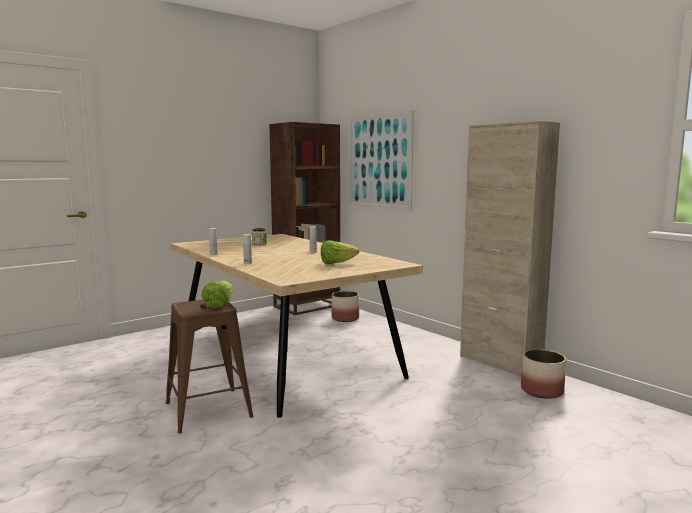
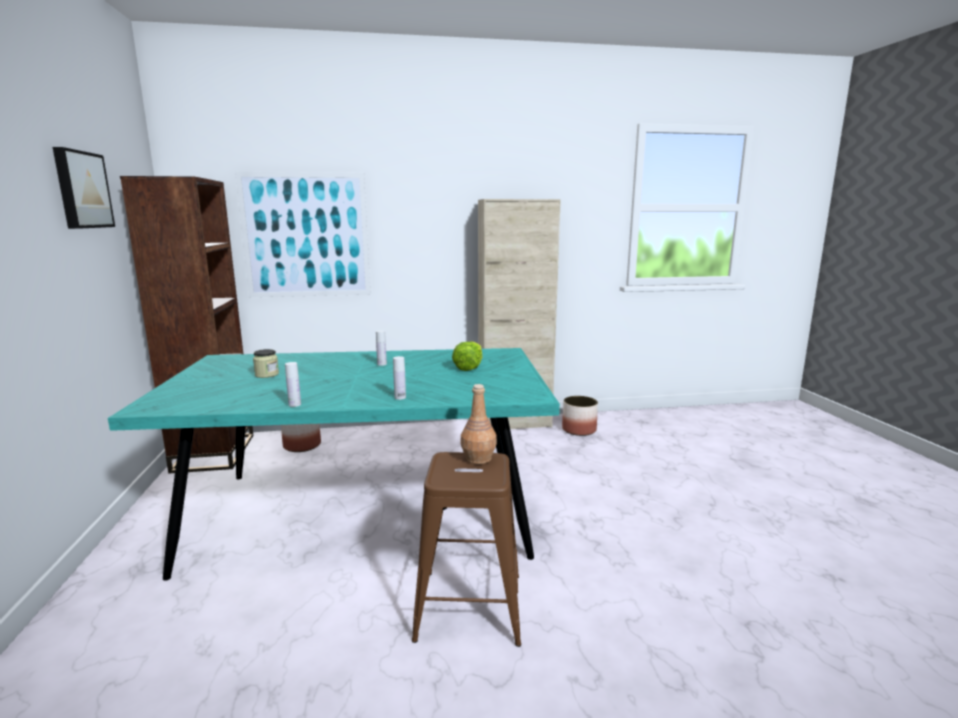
camera: 60 degrees left, 5 degrees up
(219, 305) = (478, 459): lettuce -> brown bottle
(236, 132) = (81, 190): none -> picture
(282, 356) = (364, 513): beige dining table -> turquoise dining table

